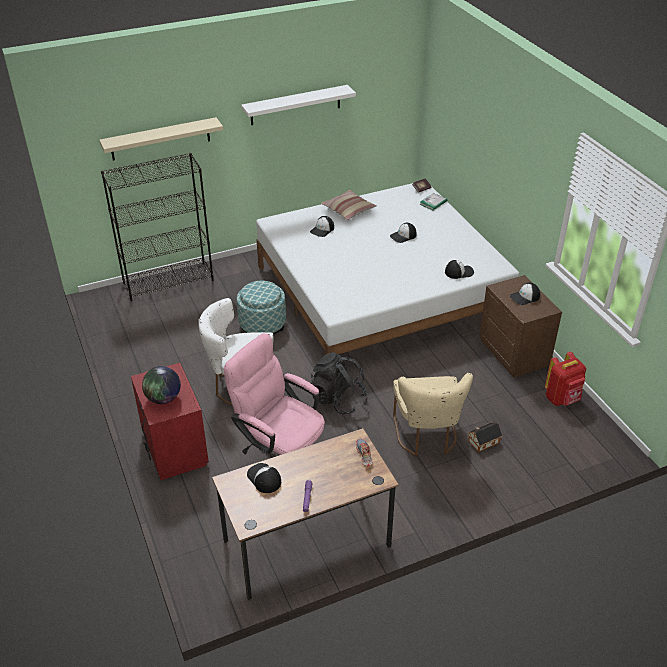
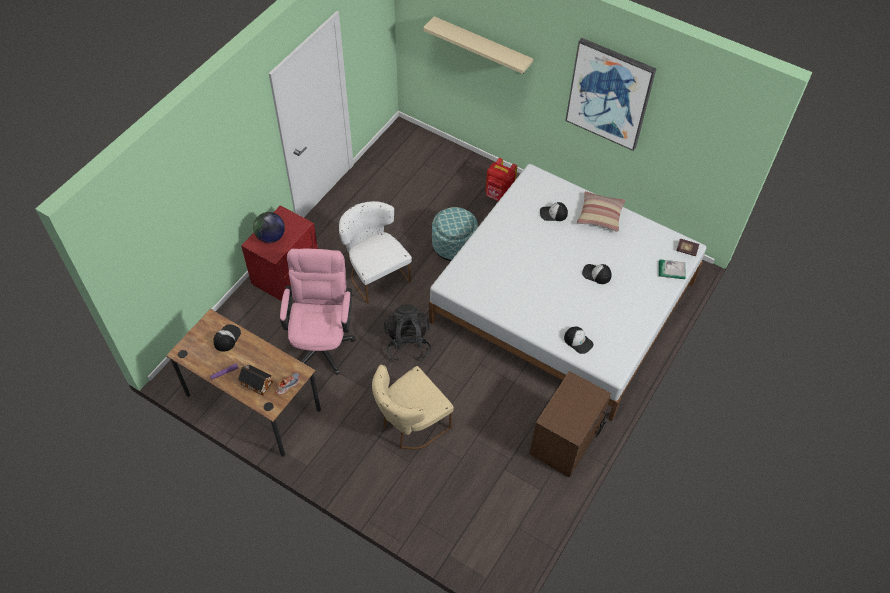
camera: 55 degrees right, 15 degrees up
(169, 281) = (455, 157): black bookcase -> none
(295, 105) = (609, 94): white shelf -> picture
(482, 442) = (433, 468): toy house -> toy house (256, 383)
(525, 297) = (576, 408): cap -> none
(562, 399) = (532, 506): red backpack -> red backpack (499, 195)

